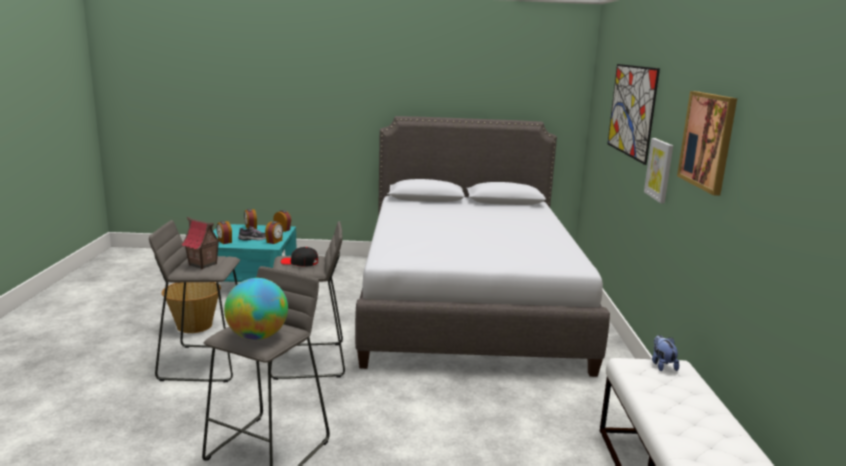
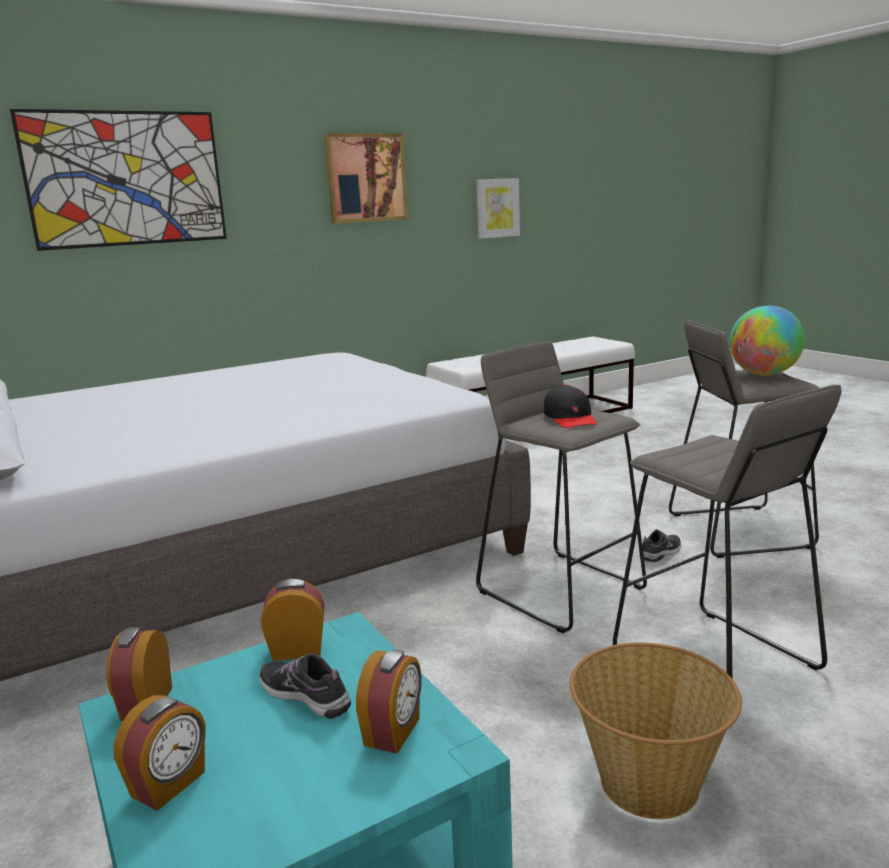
camera: 120 degrees left, 0 degrees up
(202, 264) = (722, 453): toy house -> none
(292, 405) = (661, 553): none -> shoe
(659, 170) = (270, 233): picture -> picture (497, 208)
(662, 365) = (452, 364): plush toy -> none

